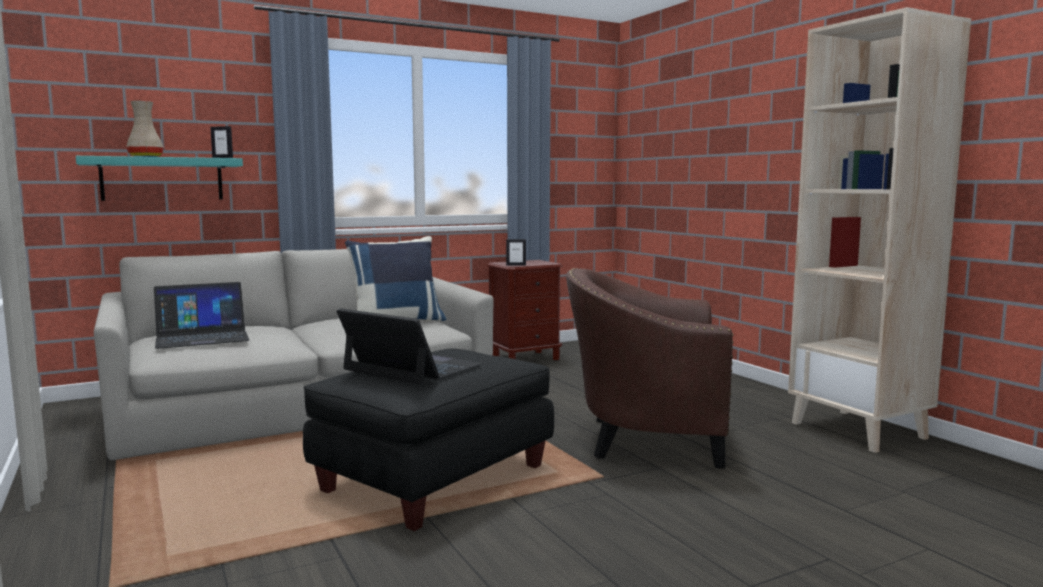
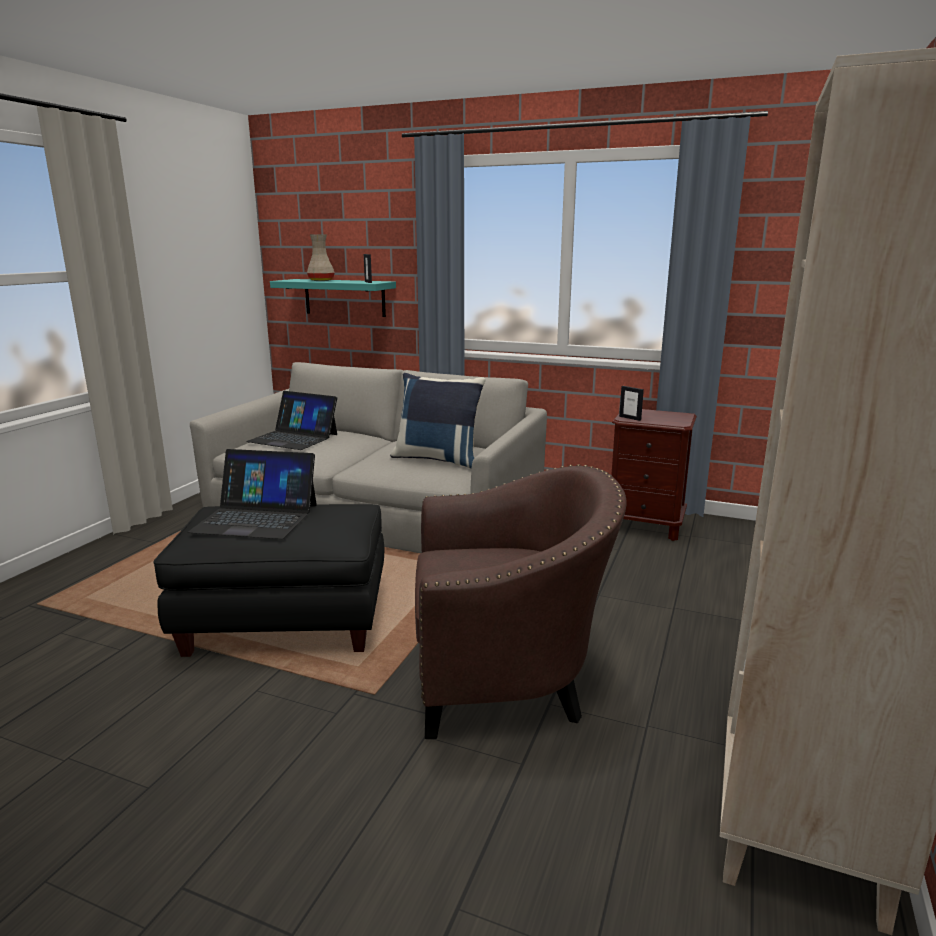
camera: 50 degrees right, 10 degrees up
(412, 367) = (256, 518): laptop -> laptop turned 105 degrees clockwise
(645, 439) = (508, 678): brown armchair -> brown armchair turned 120 degrees clockwise

